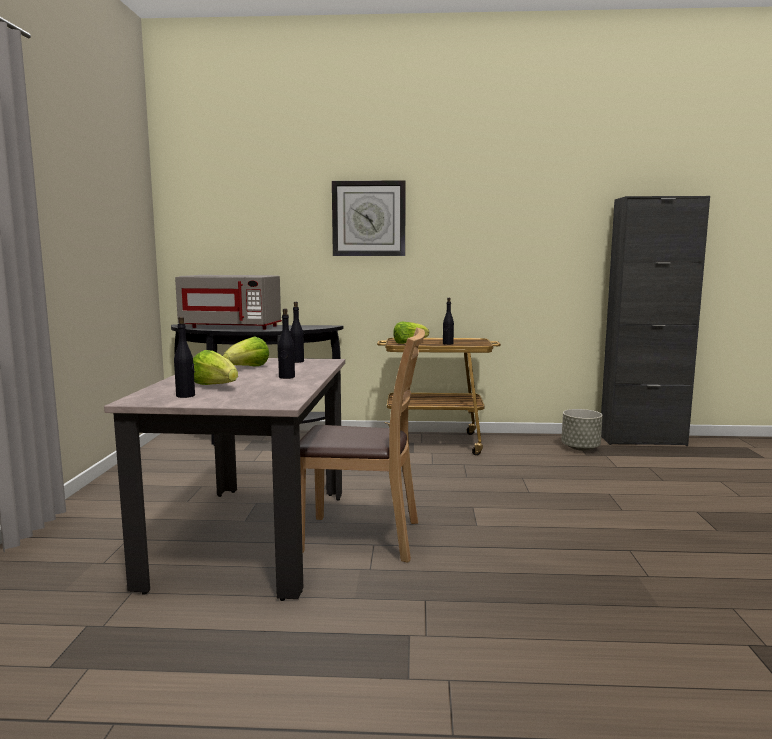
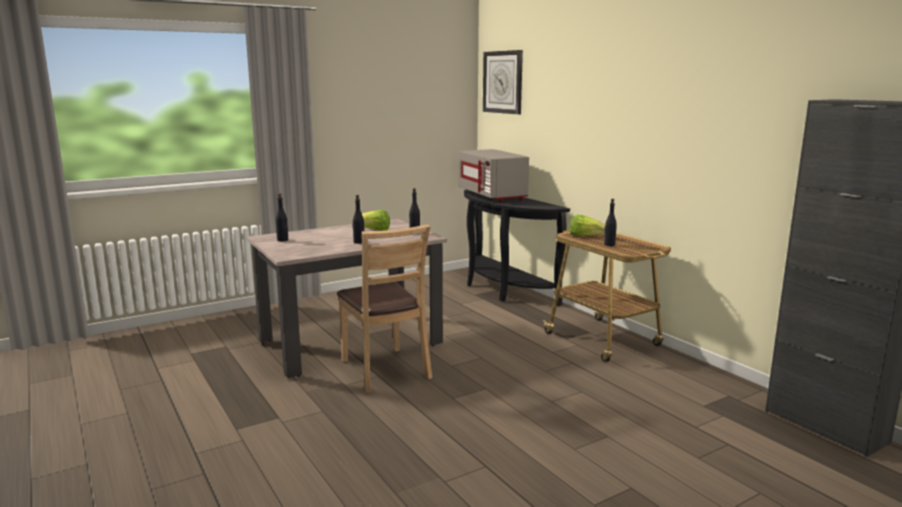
camera: 55 degrees right, 5 degrees up
(215, 386) = (312, 238): lettuce -> none
(369, 218) = (597, 109): wall clock -> wall clock (503, 82)
(580, 448) = (720, 399): grey planter -> none

